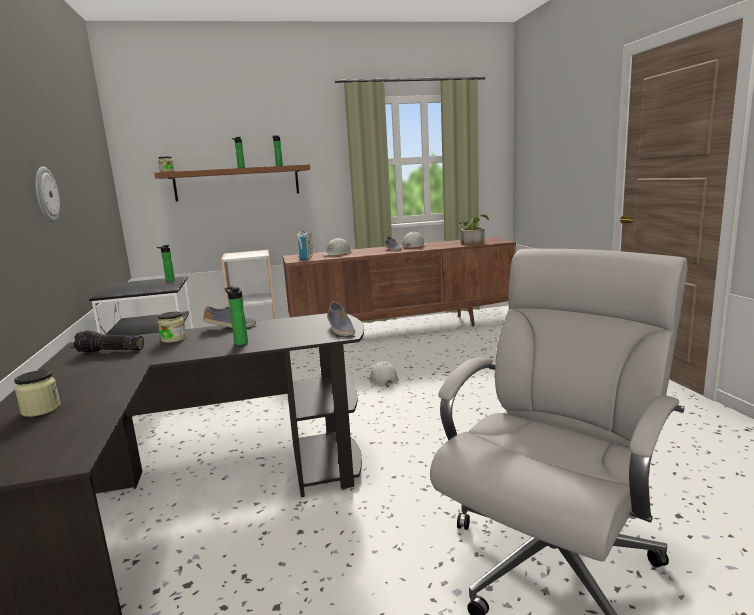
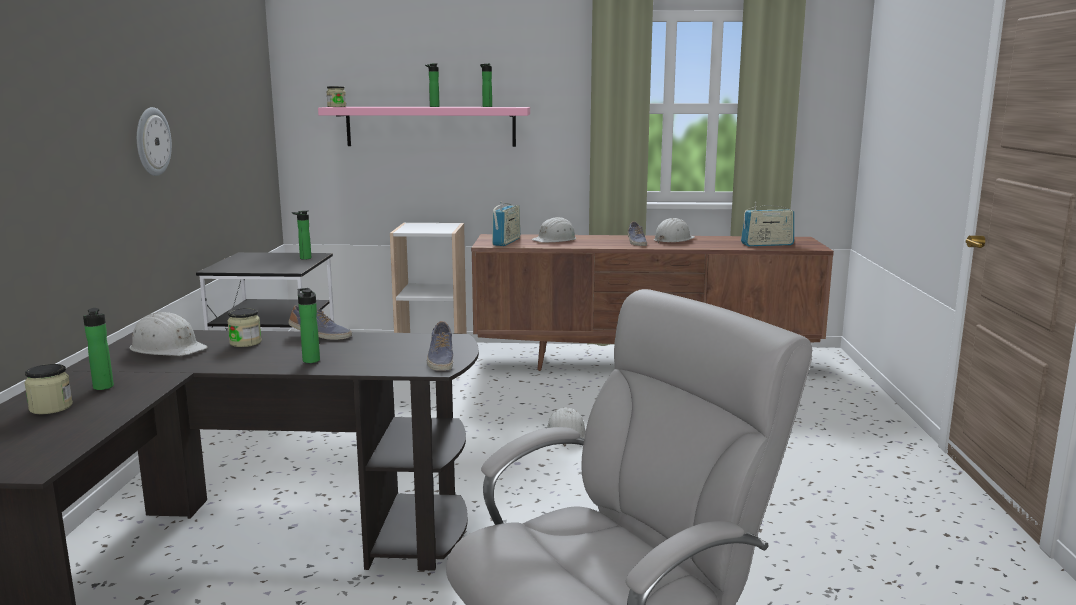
camera: 15 degrees right, 0 degrees up
(78, 387) = (103, 388): none -> bottle
(110, 351) = (168, 348): flashlight -> white hard hat
(237, 183) = (430, 126): brown shelf -> pink shelf
(473, 243) = (767, 244): potted plant -> radio

